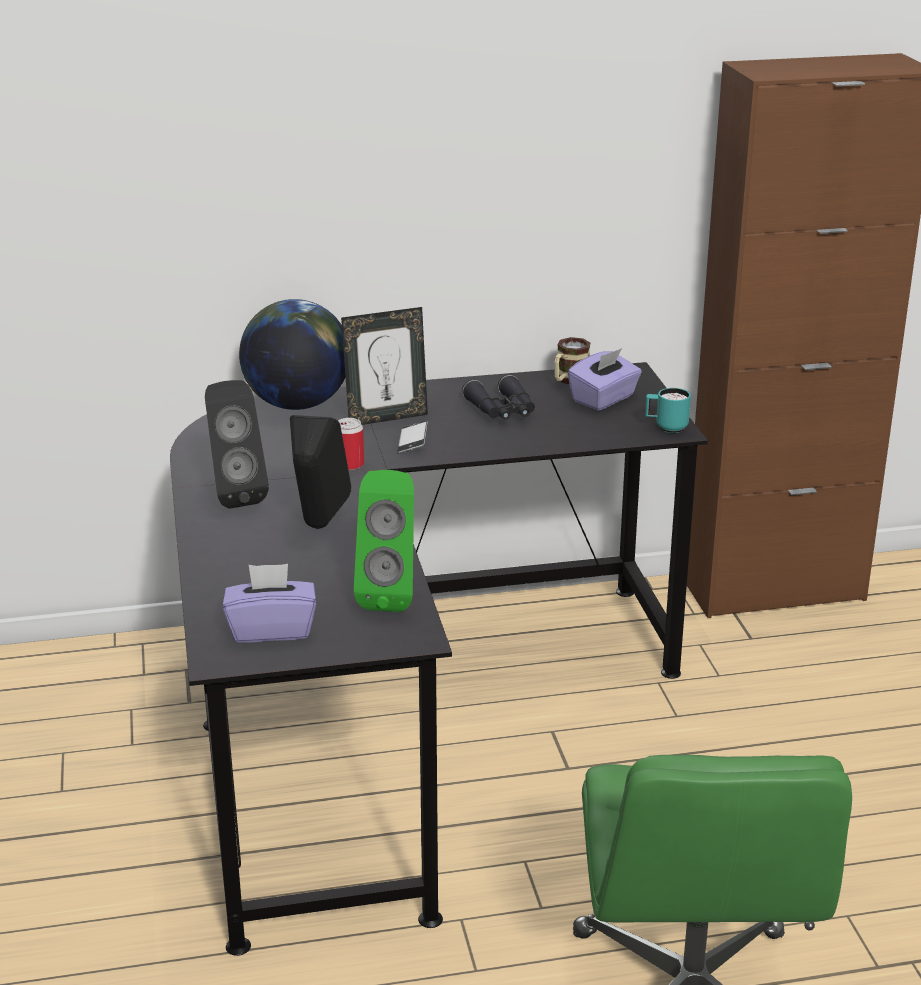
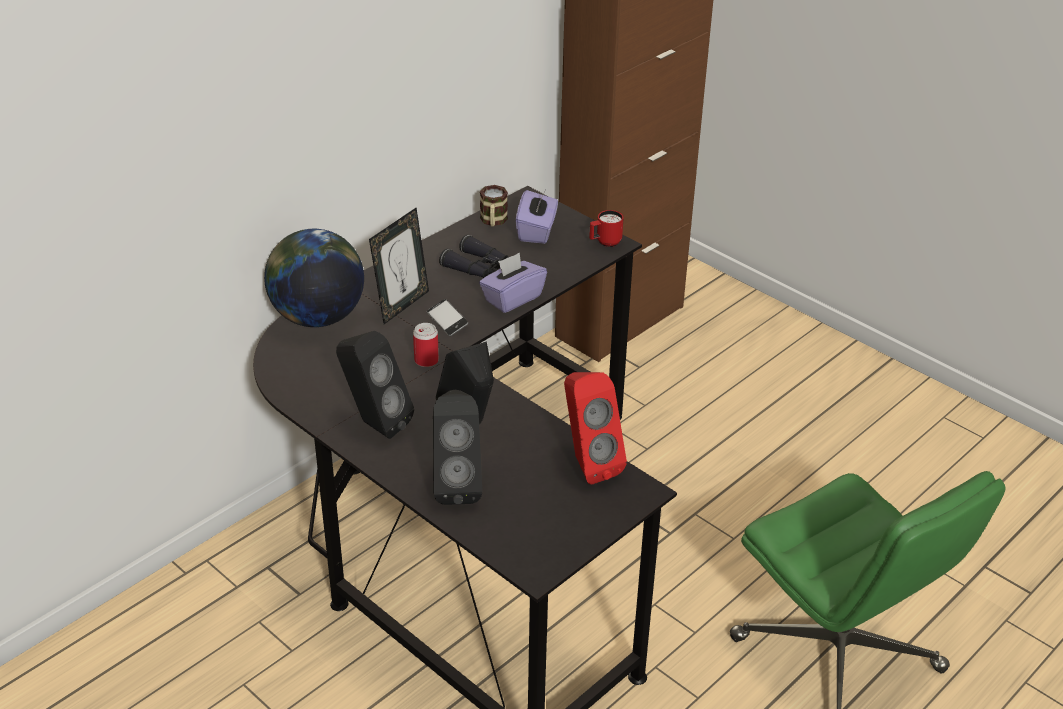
camera: 35 degrees left, 10 degrees up
(242, 566) = (457, 485): none -> black speaker
(271, 629) = (542, 530): purple tissue box -> purple tissue box (512, 298)
(390, 595) = (587, 464): green speaker -> red speaker
(666, 427) = (605, 242): turquoise mug -> red mug

